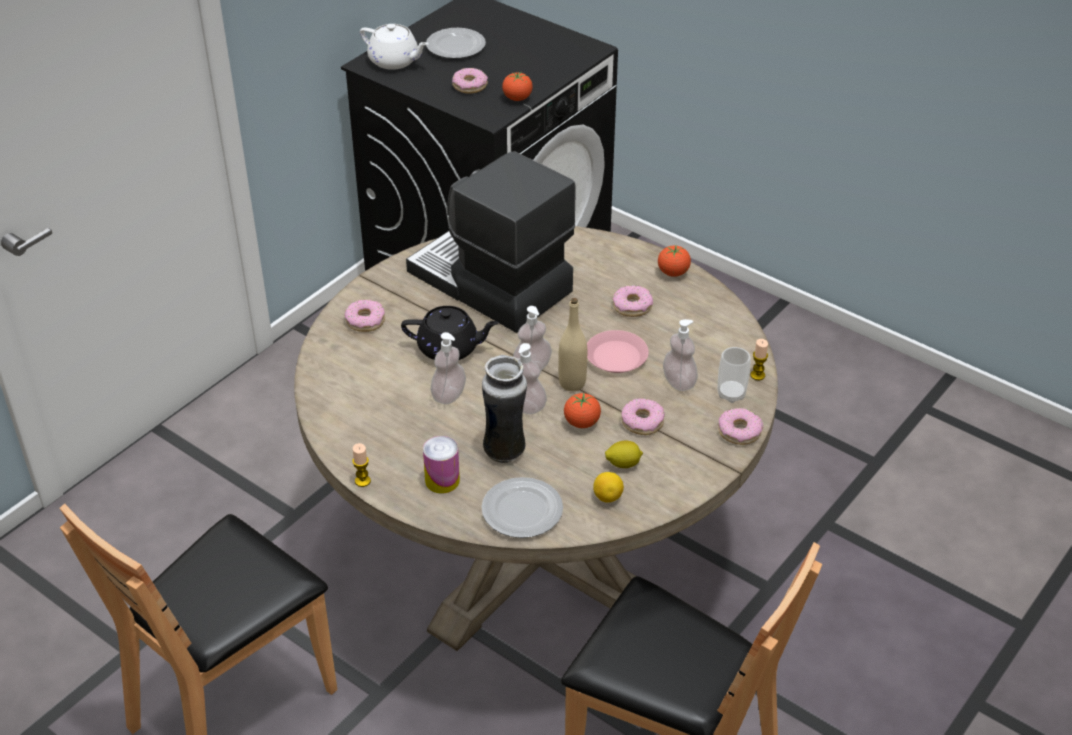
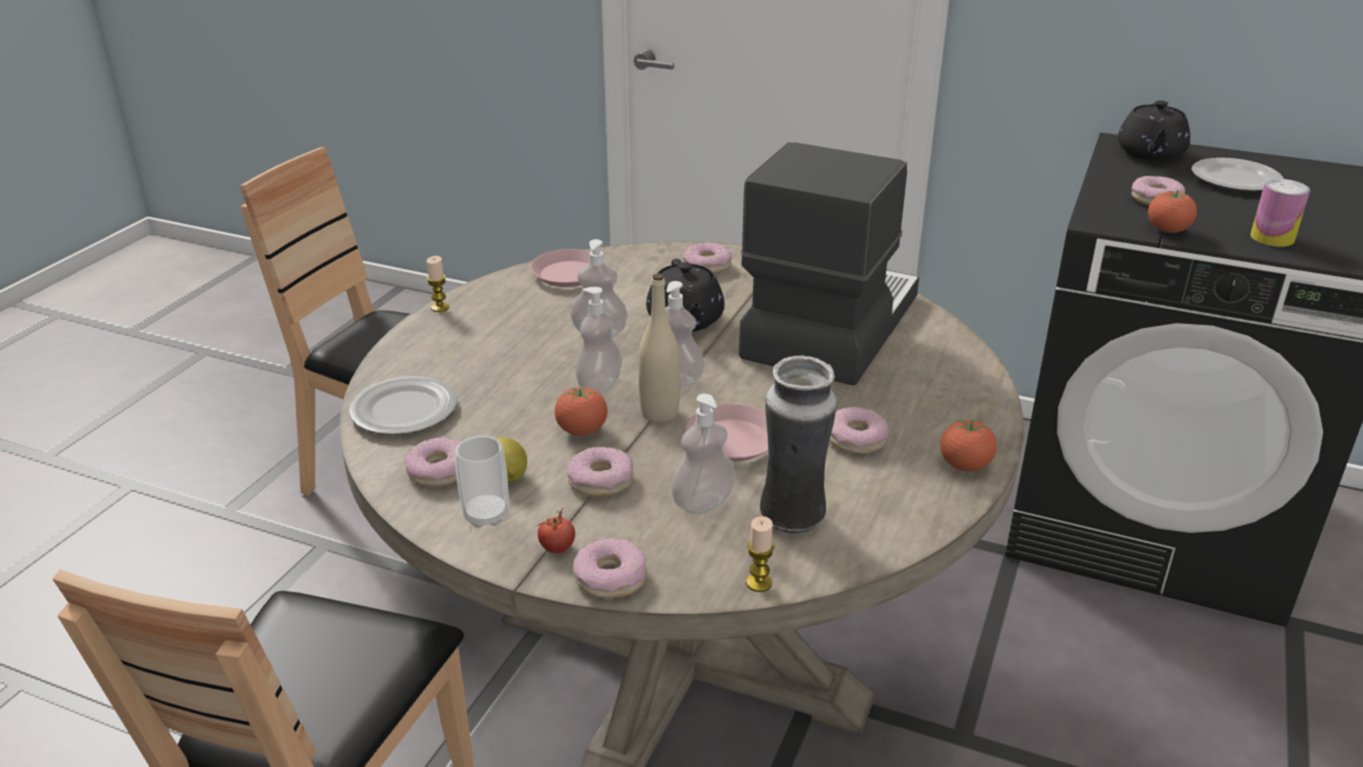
camera: 75 degrees right, 10 degrees down
(339, 399) = (568, 274): none -> pink plate
(395, 61) = (1150, 154): white teapot -> black teapot
(442, 480) = (449, 352): can -> can (1272, 237)
(505, 451) = (511, 384): vase -> vase (793, 519)
(607, 497) = (439, 471): lemon -> donut
(706, 450) = (557, 548): none -> tomato
(731, 394) = (698, 559): cup -> cup (486, 515)

